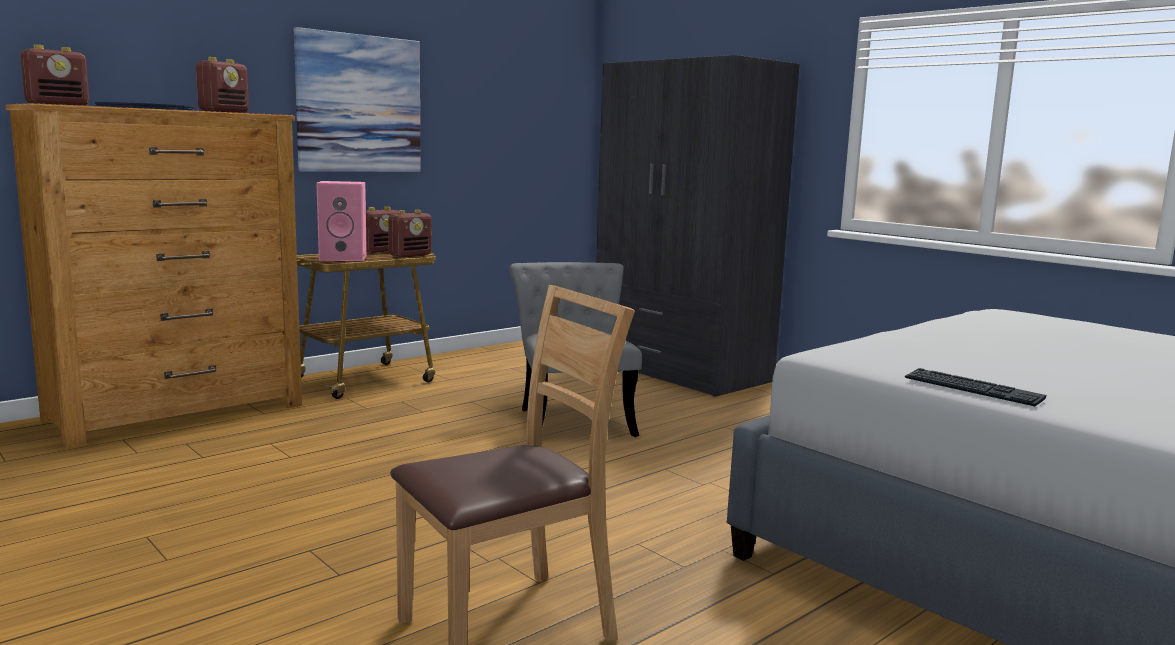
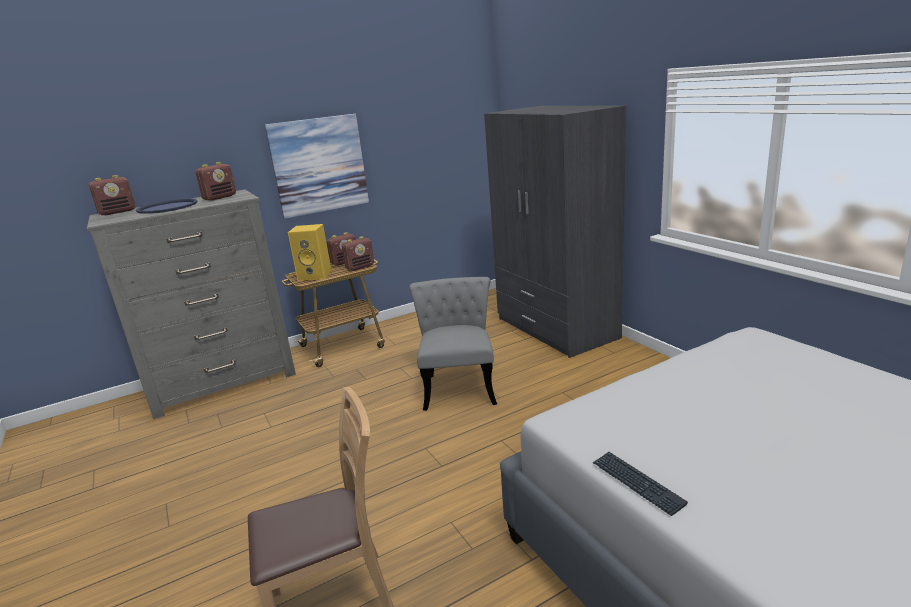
camera: 15 degrees right, 10 degrees up
(177, 412) = (223, 382): brown dresser -> grey dresser
(344, 258) = (315, 275): pink speaker -> yellow speaker

